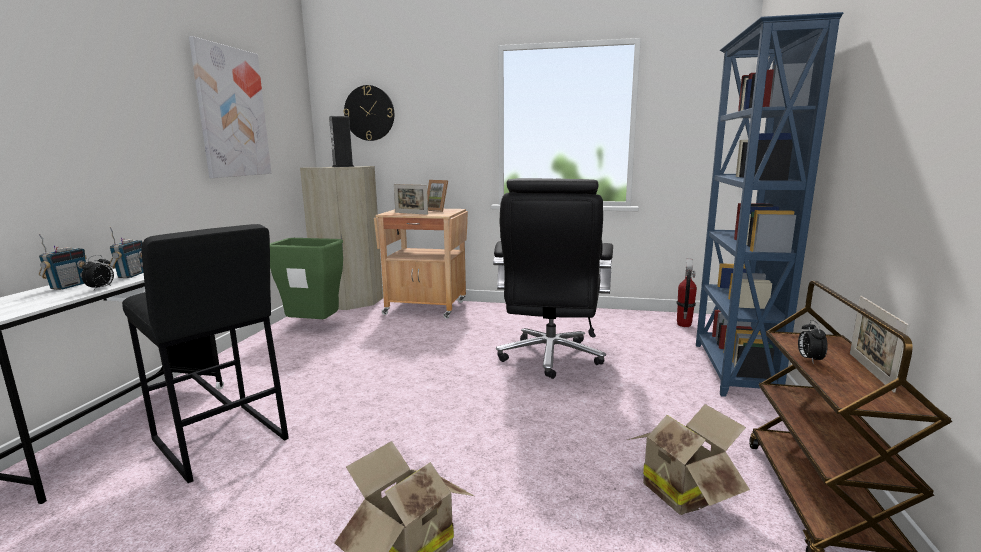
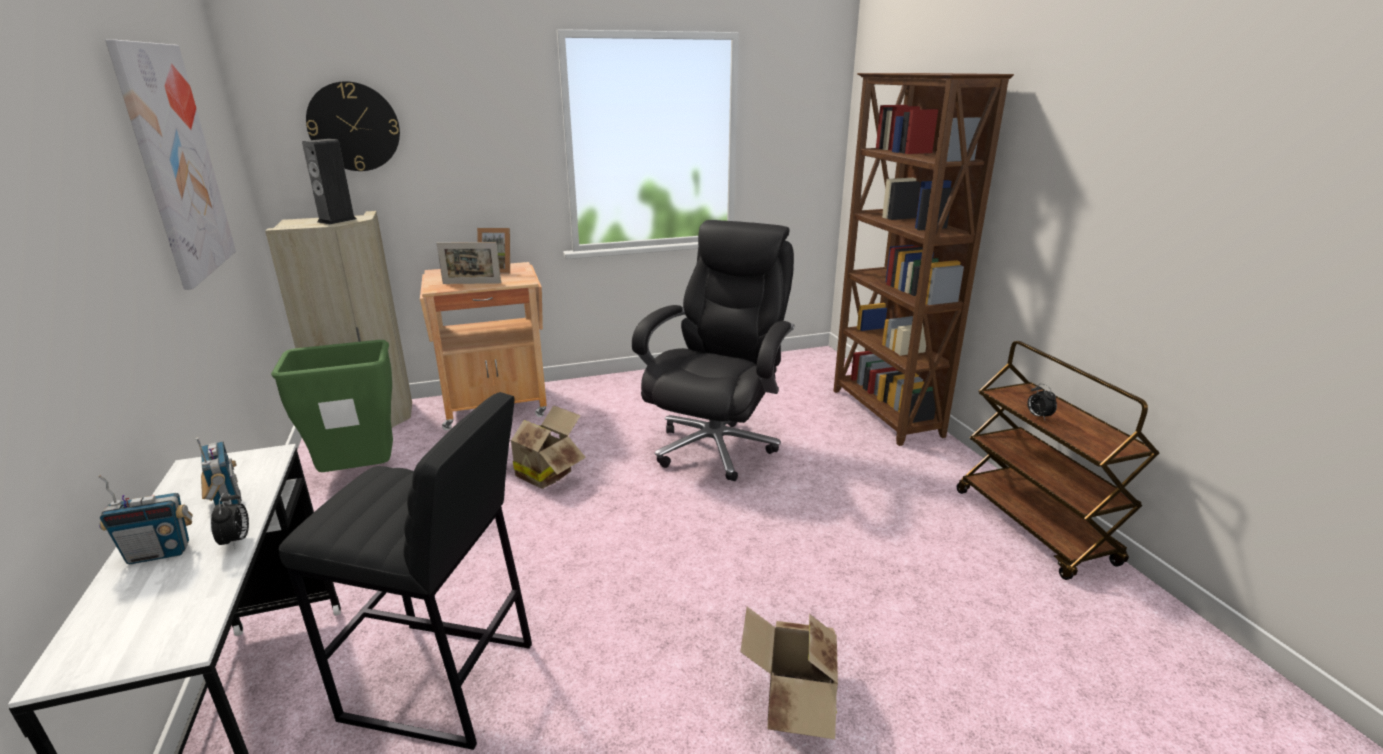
camera: 30 degrees left, 10 degrees up
(69, 286) = (159, 553): radio -> radio turned 90 degrees clockwise
(550, 360) = (717, 446): black office chair -> black office chair turned 135 degrees counterclockwise
(683, 490) = (947, 552): cardboard box -> cardboard box (545, 473)
(684, 324) = (802, 367): fire extinguisher -> none
(732, 370) = (885, 413): blue bookcase -> brown bookcase
(870, 371) = (1081, 418): picture frame -> none

